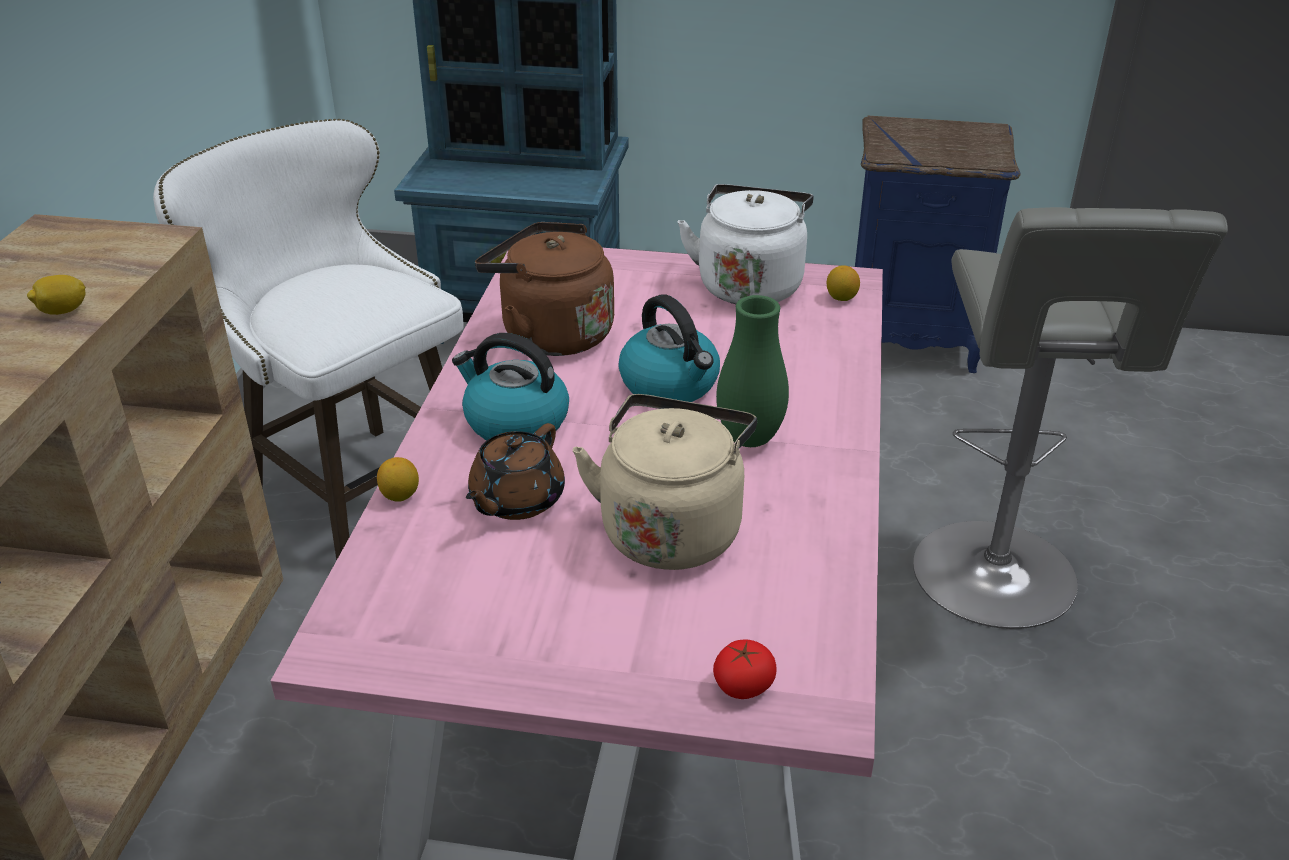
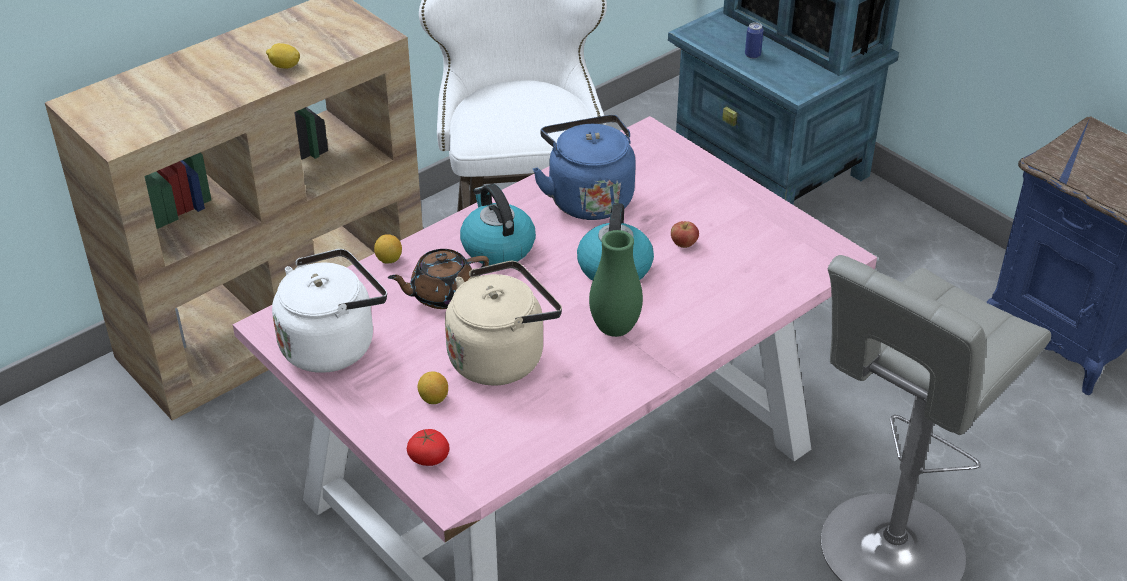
camera: 40 degrees right, 5 degrees up
(502, 180) = (752, 55): none -> can
(551, 334) = (588, 198): brown kettle -> blue kettle
(704, 332) = (683, 244): none -> apple
(750, 284) = (762, 223): white kettle -> white kettle (333, 344)
(841, 298) = (812, 264): lemon -> lemon (433, 399)

